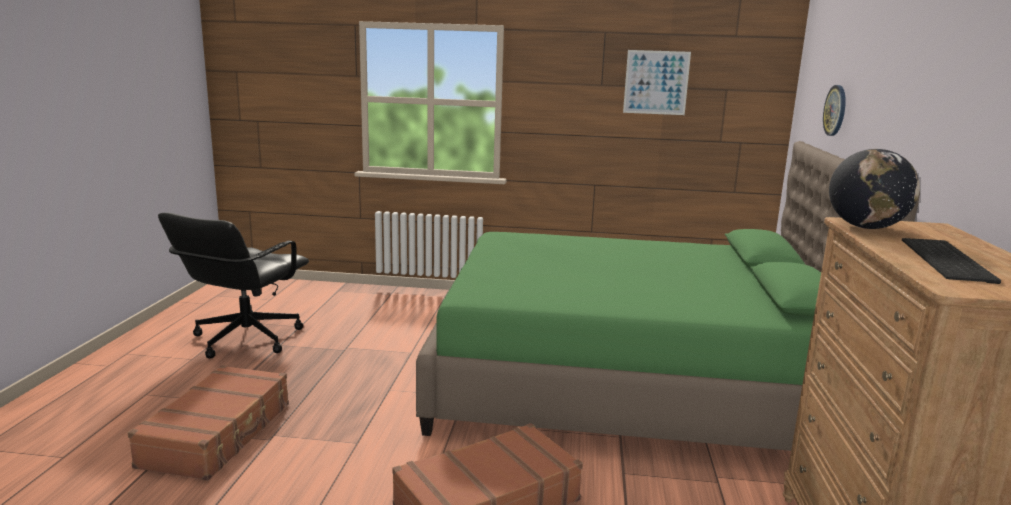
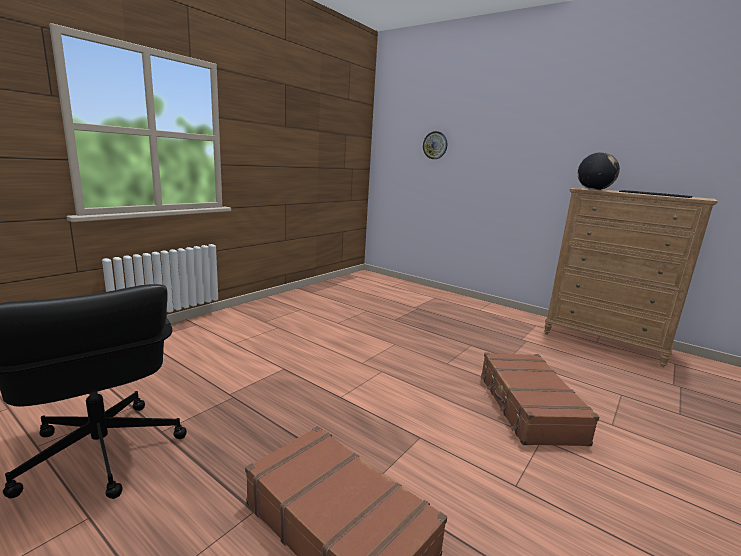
camera: 60 degrees left, 0 degrees up
(626, 382) = (409, 321): green bed -> none
(656, 82) = (315, 127): picture -> none

